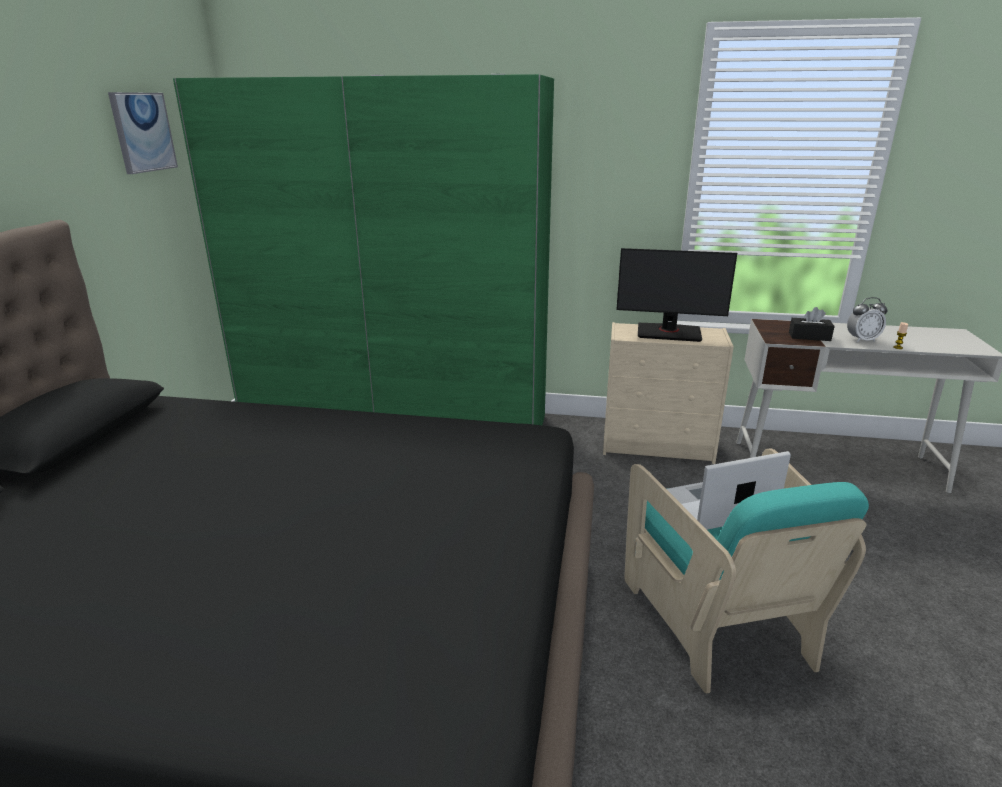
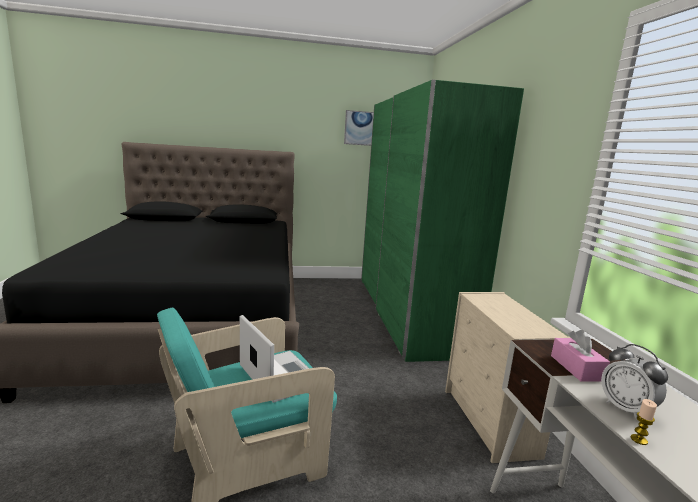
camera: 70 degrees right, 10 degrees down
(669, 332) = (510, 312): monitor -> none
(809, 336) = (576, 368): black tissue box -> pink tissue box

